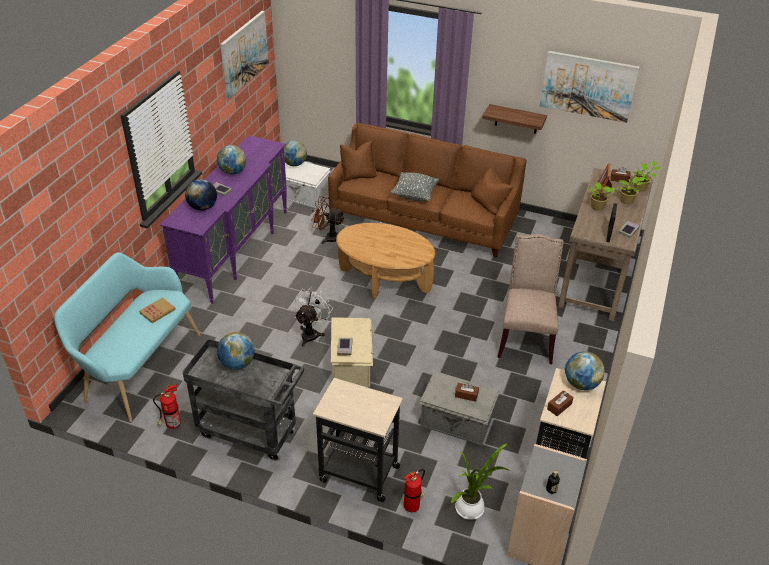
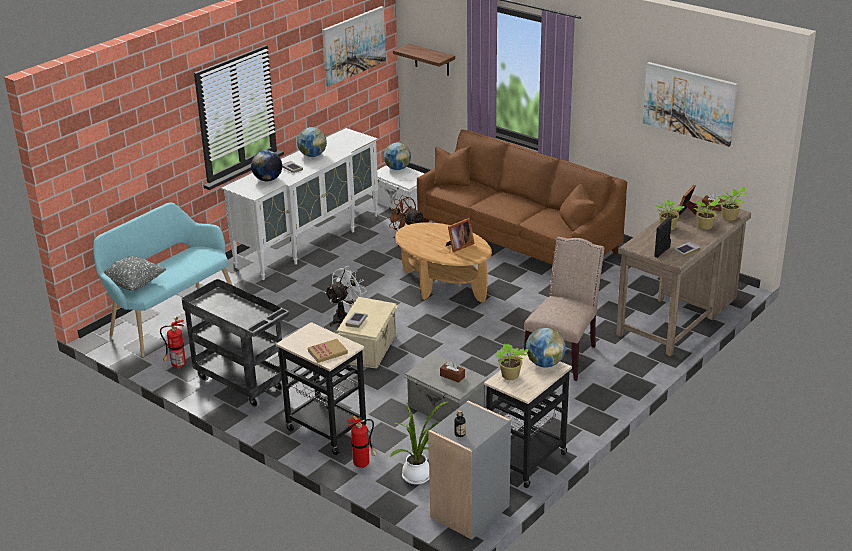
camera: 20 degrees right, 10 degrees down
(157, 311) = (193, 262): book -> book (327, 352)
(236, 251) = (309, 241): purple cabinet -> white cabinet
(237, 364) = (235, 303): globe -> none
(402, 246) = (458, 246): none -> picture frame
(414, 195) = (499, 206): grey pillow -> grey pillow (134, 284)
(516, 119) = (622, 137): shelf -> shelf (432, 60)
(559, 406) = (510, 376): brown tissue box -> potted plant

